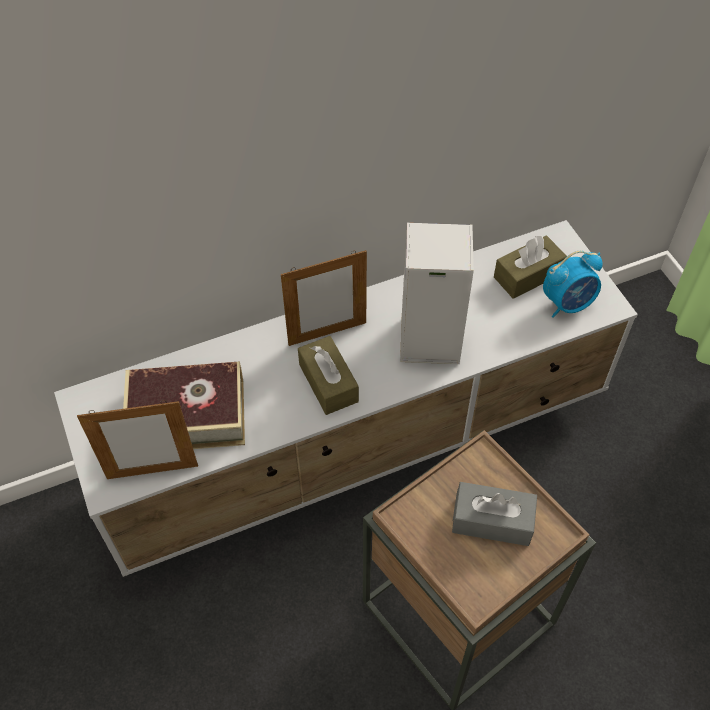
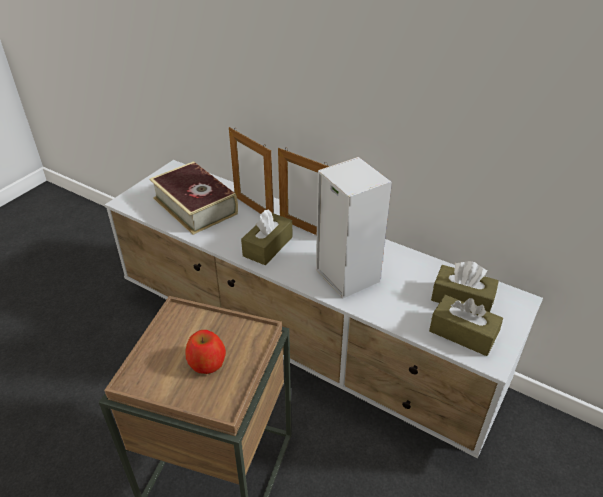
camera: 55 degrees right, 15 degrees down
(152, 472) = (147, 211): picture frame -> picture frame (253, 208)
(492, 521) = (207, 362): grey tissue box -> apple
(568, 304) = (463, 333): alarm clock -> brown tissue box

